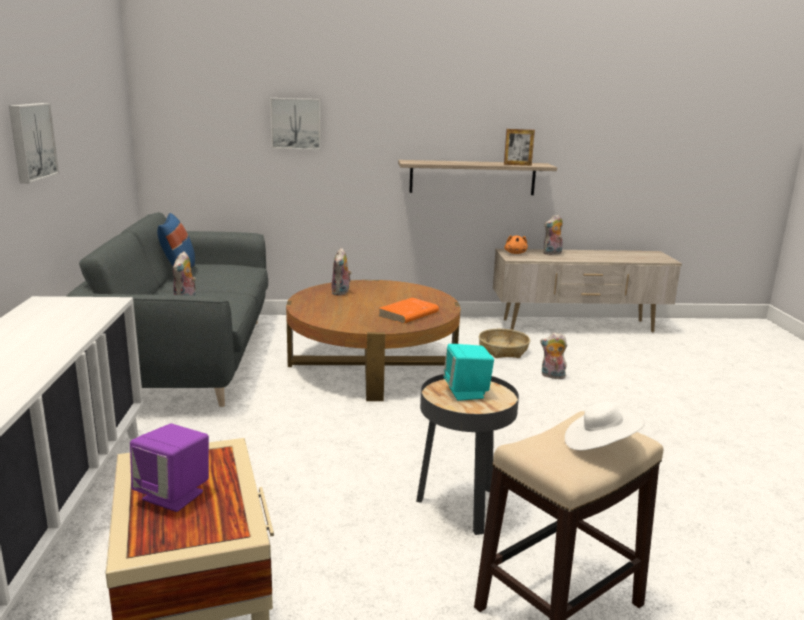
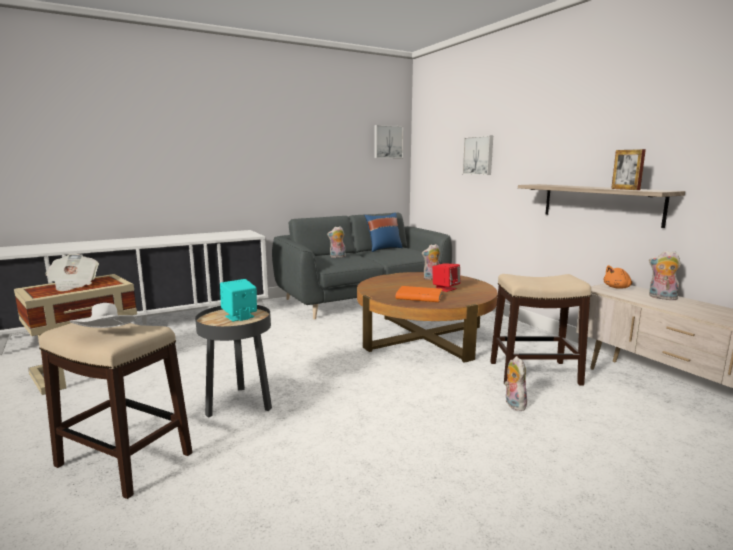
camera: 65 degrees right, 5 degrees down
(31, 141) = (273, 157): picture -> picture (388, 142)
(174, 495) = (73, 285): purple speaker -> newspaper
(390, 298) = (445, 288): none -> red speaker
(503, 350) = (535, 373): basket -> stool

